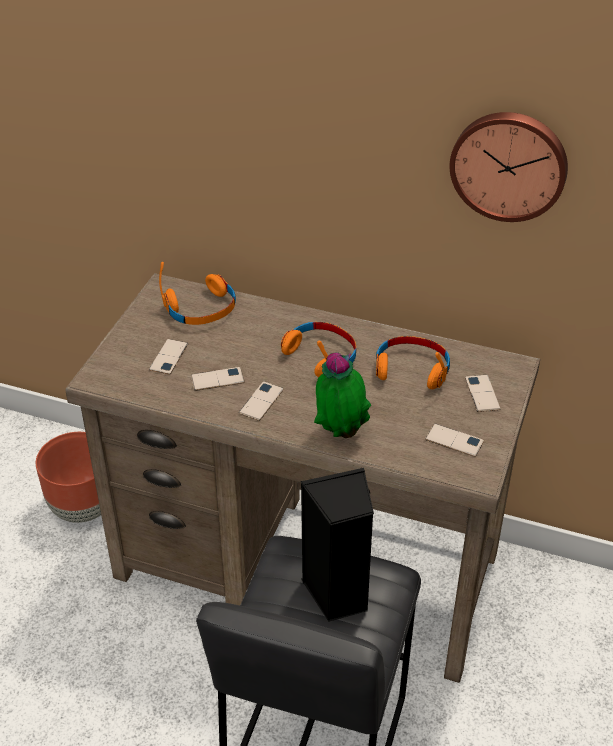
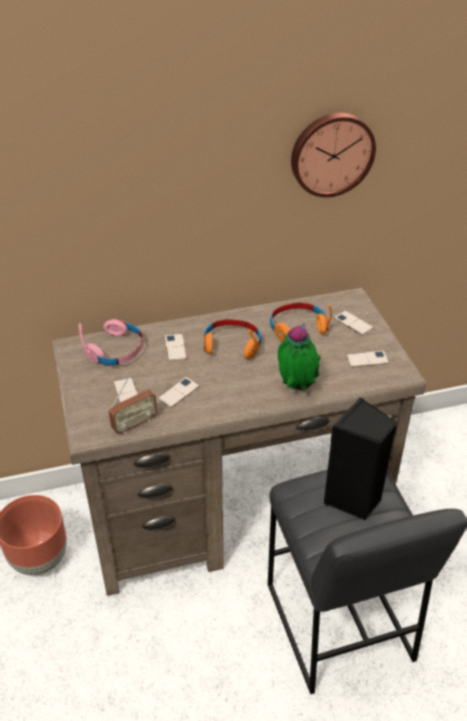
camera: 35 degrees left, 0 degrees up
(146, 389) = (134, 424): none -> radio
(201, 309) = (116, 350): orange headphones -> pink headphones
(261, 401) = (224, 393): phone -> phone (175, 347)

